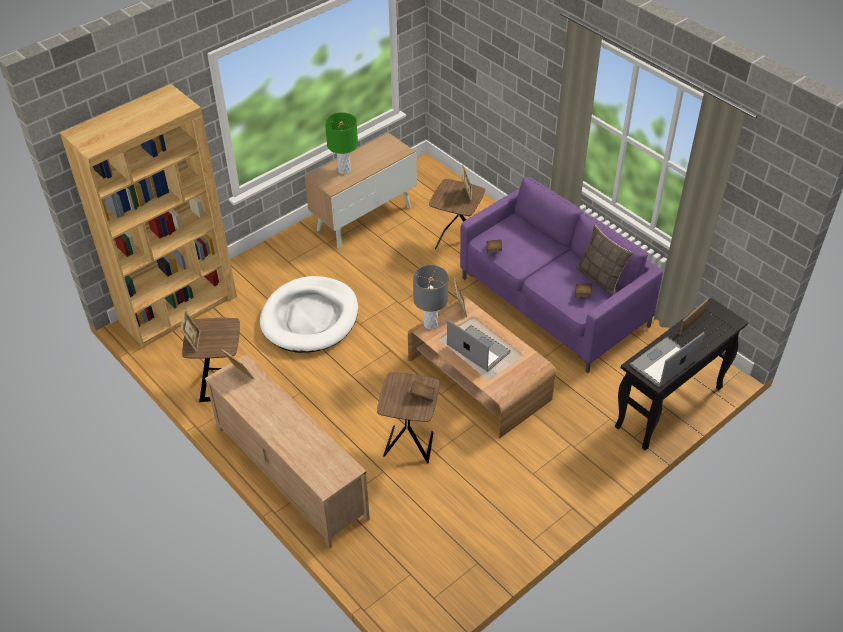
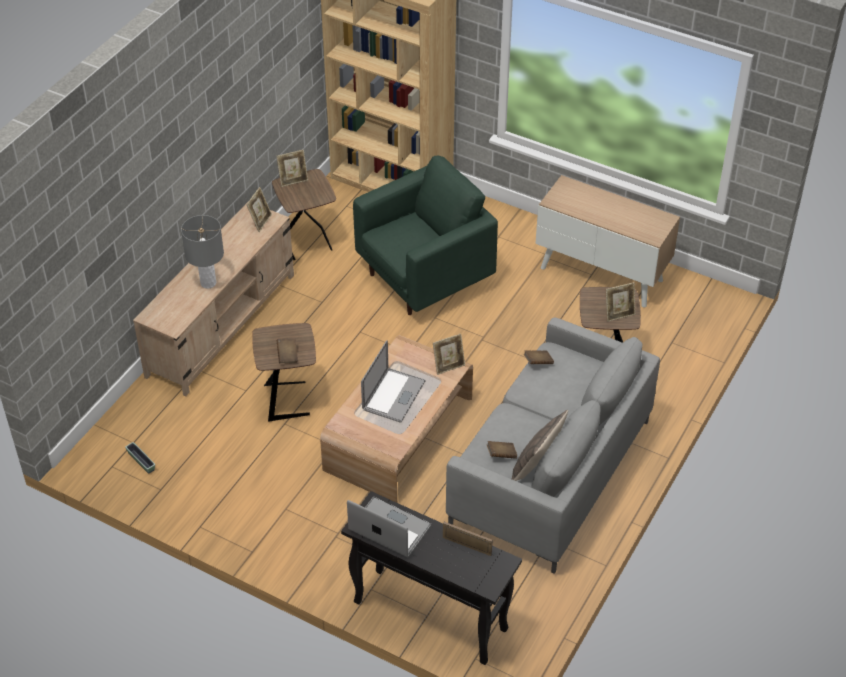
camera: 70 degrees right, 0 degrees up
(310, 318) = (425, 278): white dog bed -> green armchair
(344, 170) = (588, 201): green table lamp -> none
(430, 324) = (412, 348): grey table lamp -> grey table lamp (208, 283)
(437, 572) = (141, 461): none -> planter
(553, 303) = (550, 473): purple sofa -> grey sofa

